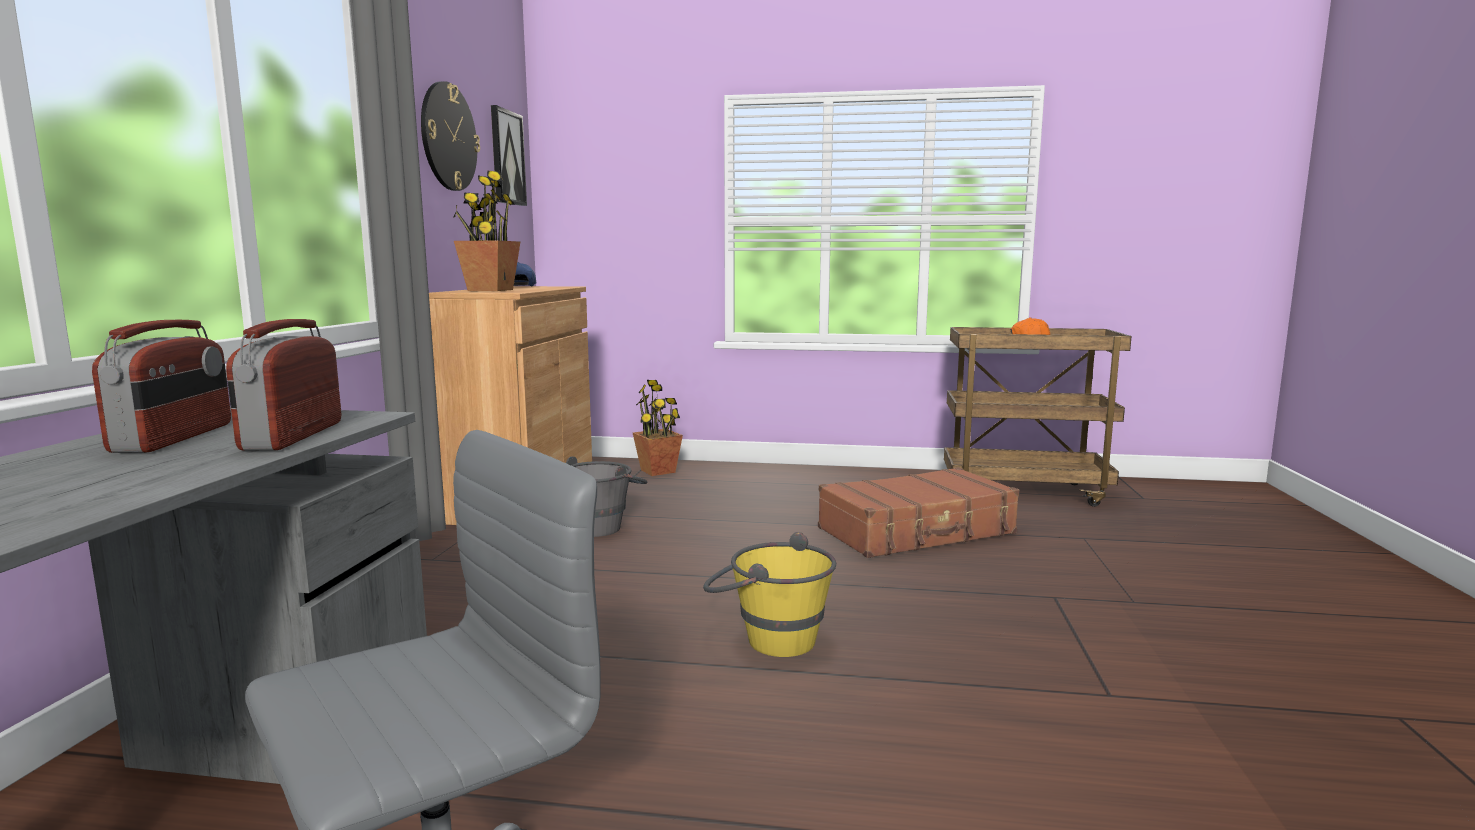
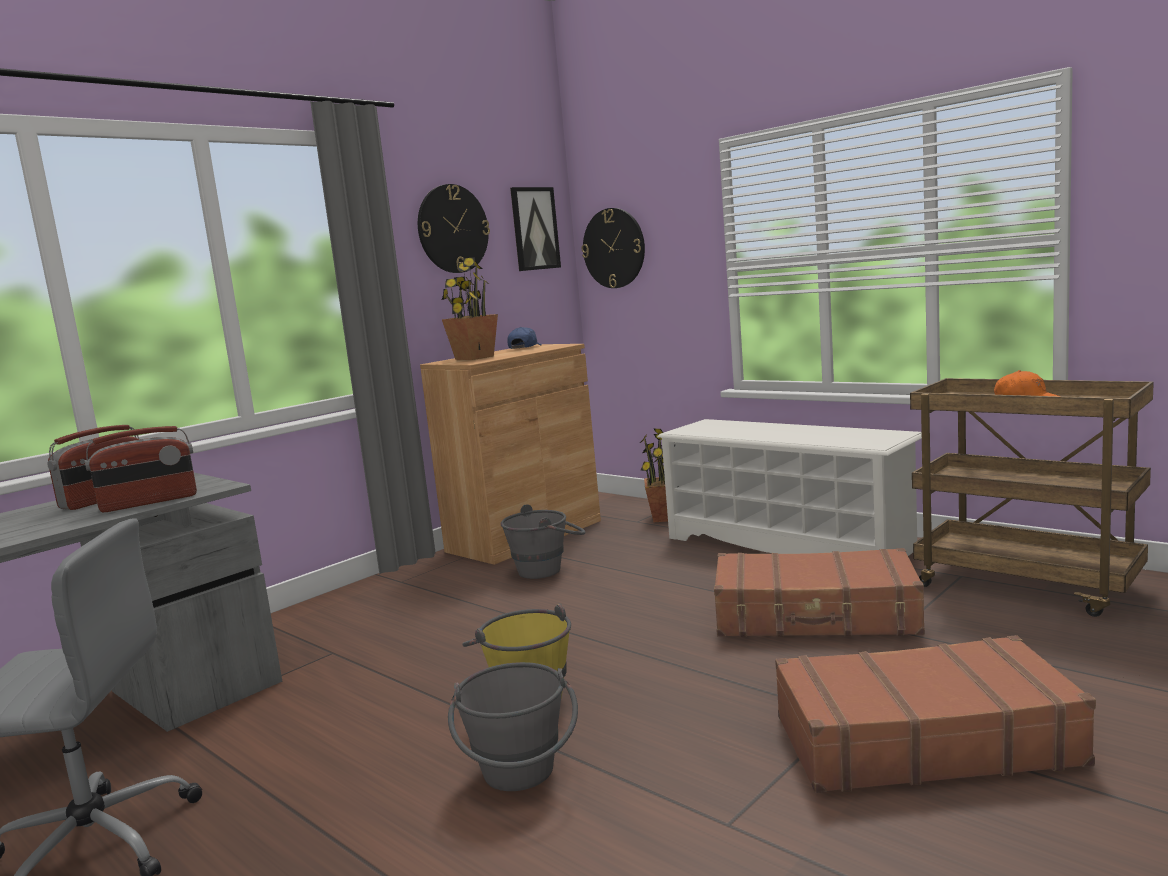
camera: 35 degrees right, 0 degrees up
(292, 436) = (149, 502): radio -> radio turned 150 degrees counterclockwise
(587, 192) = (614, 248): none -> wall clock
(806, 481) = (788, 543): none -> white shoe rack
(888, 710) = (520, 779): none -> grey bucket
(1129, 602) = (922, 740): none -> brown suitcase

